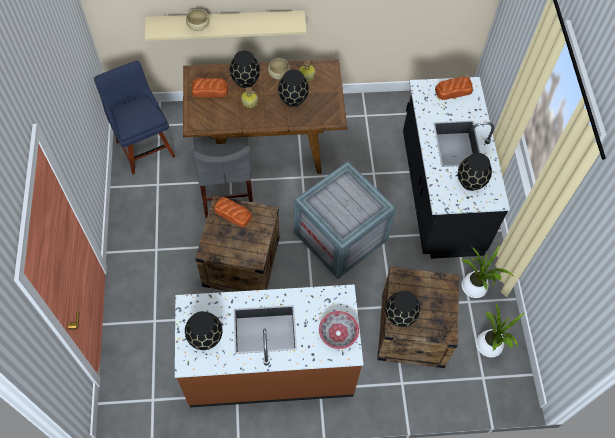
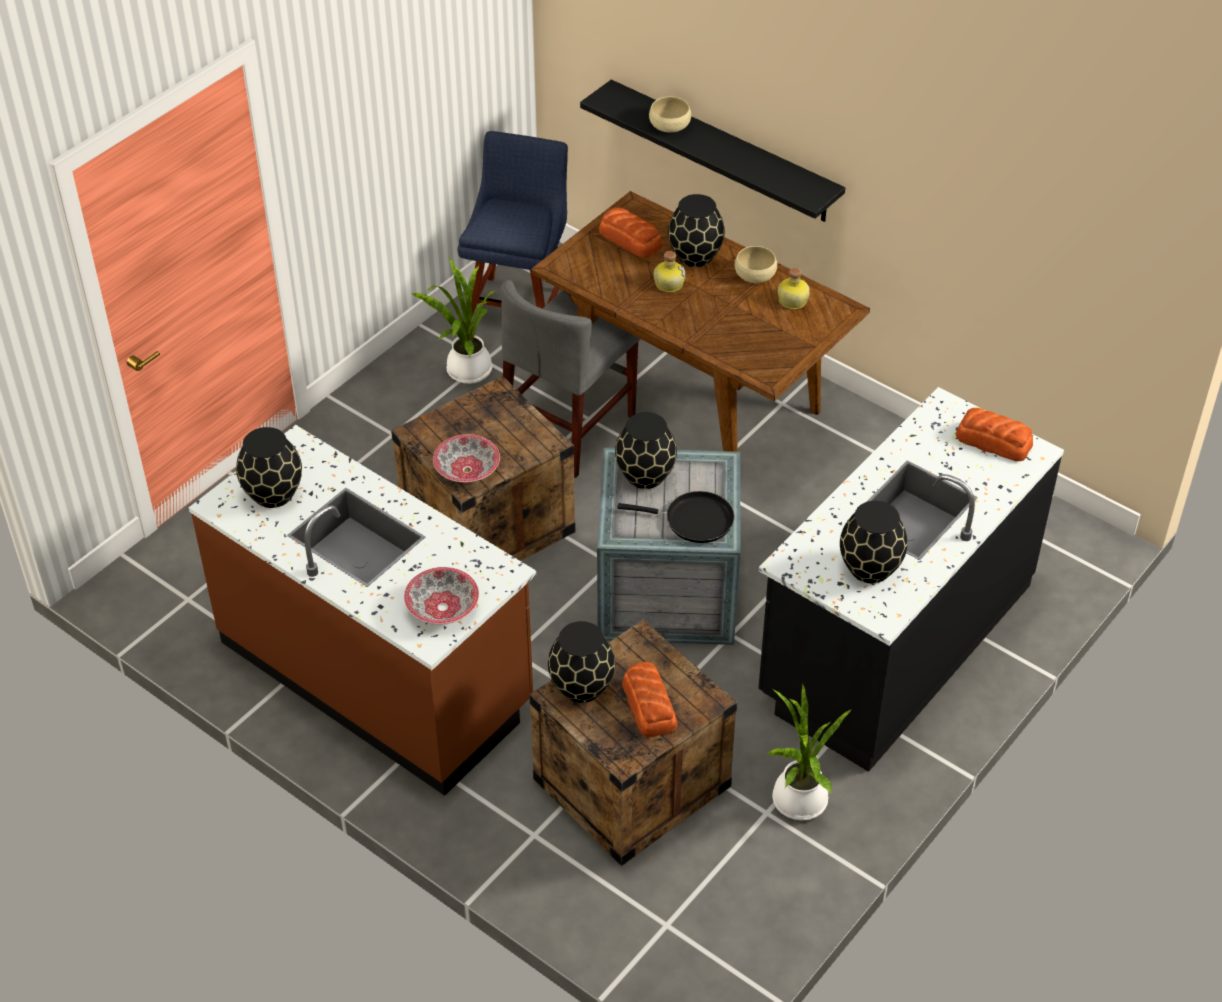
camera: 45 degrees right, 15 degrees down
(226, 23) = (723, 152): beige shelf -> black shelf
(232, 213) = (501, 412): bread -> bread (649, 704)
(249, 252) = (467, 470): none -> bowl
(293, 99) = (737, 316): black vase -> black vase (646, 475)
(364, 206) = (694, 520): none -> black frying pan
(489, 347) = (725, 894): potted plant -> potted plant (466, 372)

